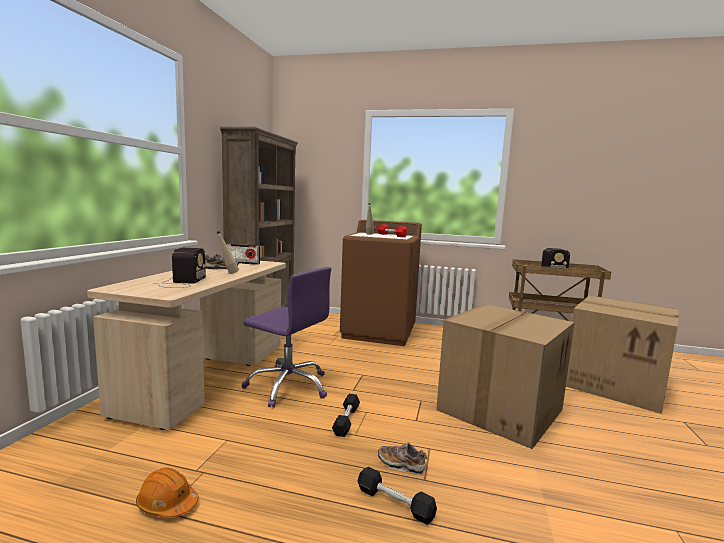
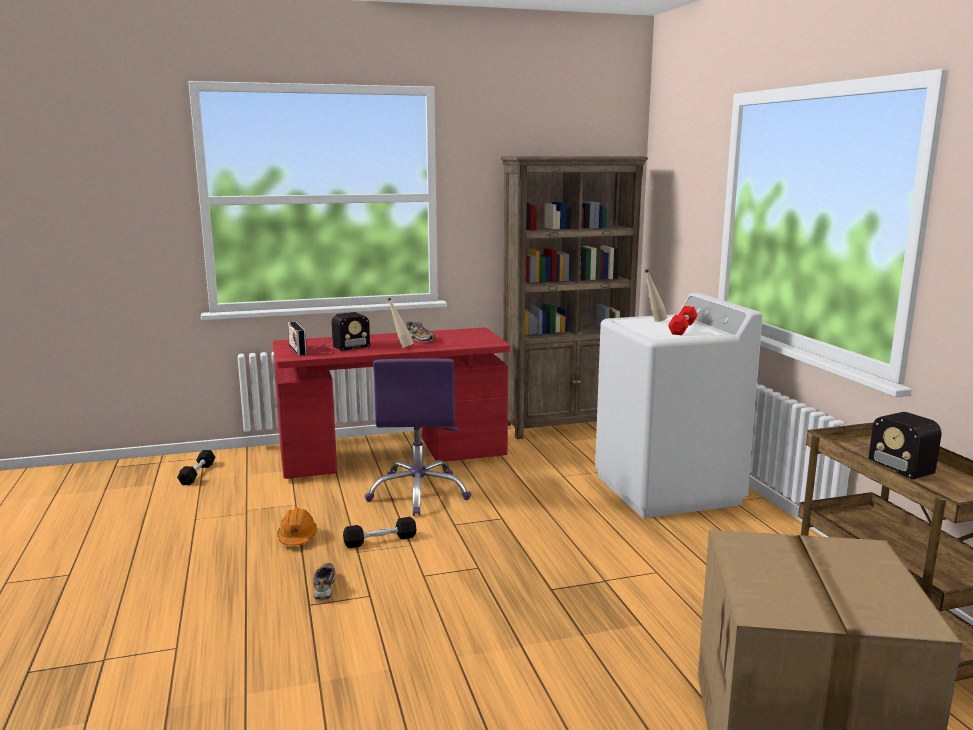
camera: 60 degrees right, 5 degrees up
(167, 504) = (203, 516): orange hard hat -> orange hard hat (297, 537)
(209, 376) = (393, 457): beige desk -> red desk
(243, 263) = (466, 337): radio -> radio (297, 350)
(379, 332) = (667, 489): brown washing machine -> white washing machine
(395, 503) = (262, 598): black dumbbell -> black dumbbell (197, 474)
(499, 408) = (523, 624): cardboard box -> none

